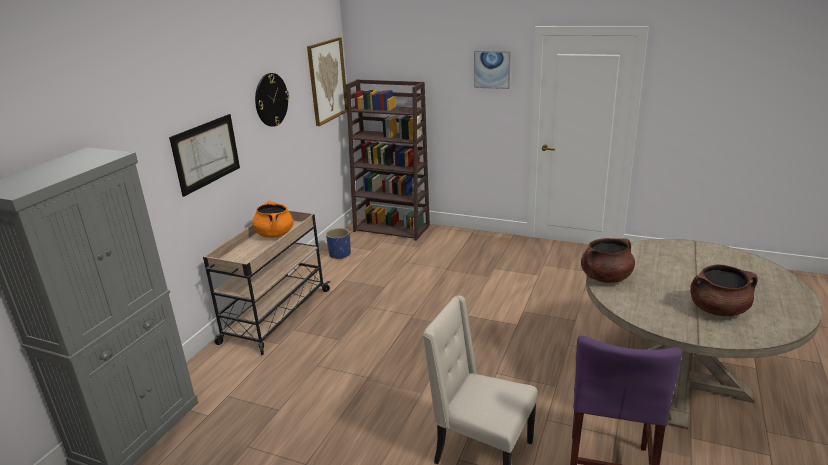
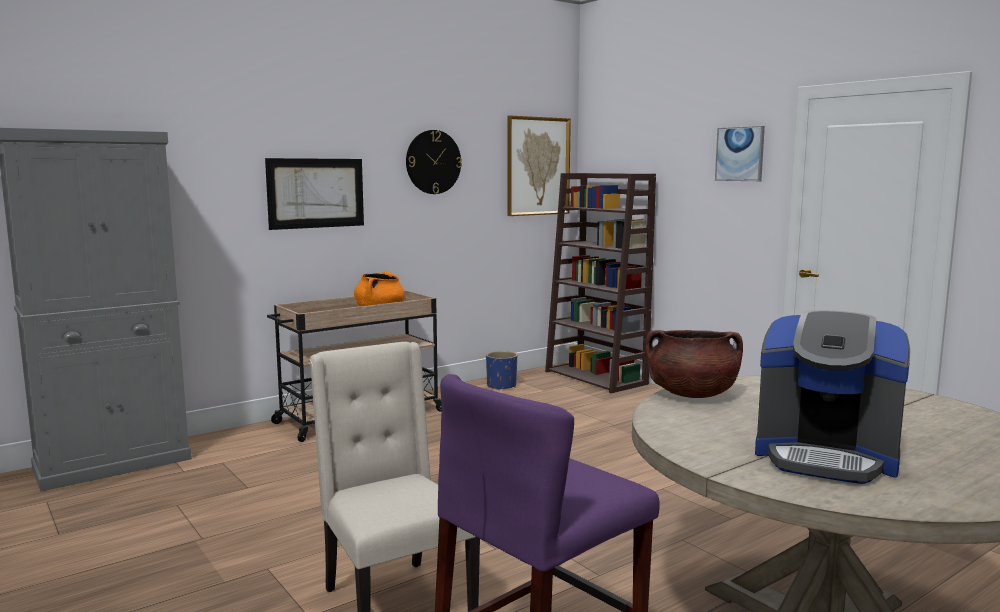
camera: 30 degrees right, 15 degrees down
(718, 309) = (826, 457): brown cooking pot -> coffee machine

